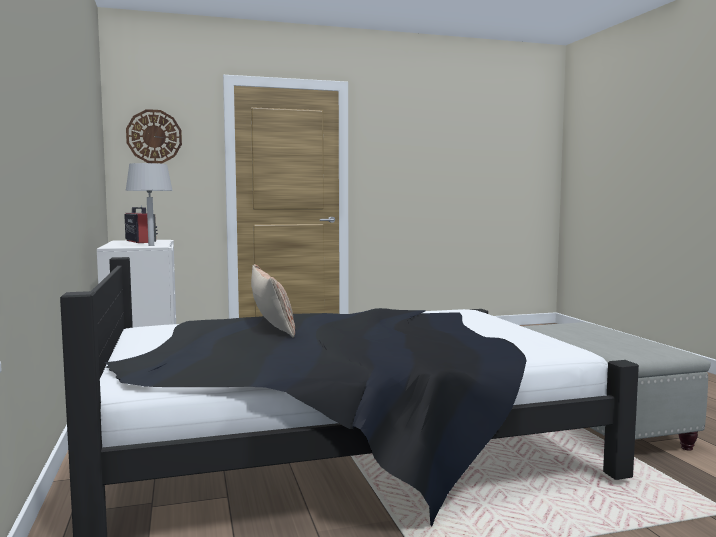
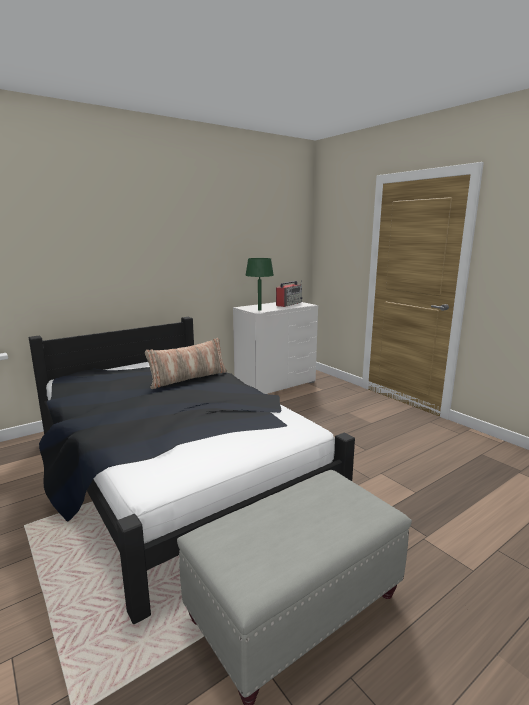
camera: 70 degrees right, 10 degrees up
(151, 245) = (259, 310): grey table lamp -> green table lamp
(154, 136) = (334, 229): wall clock -> none

